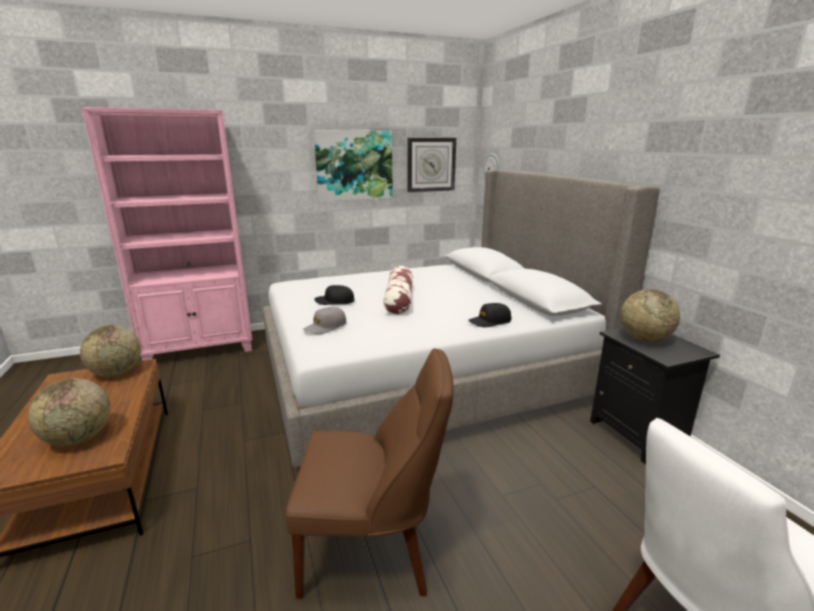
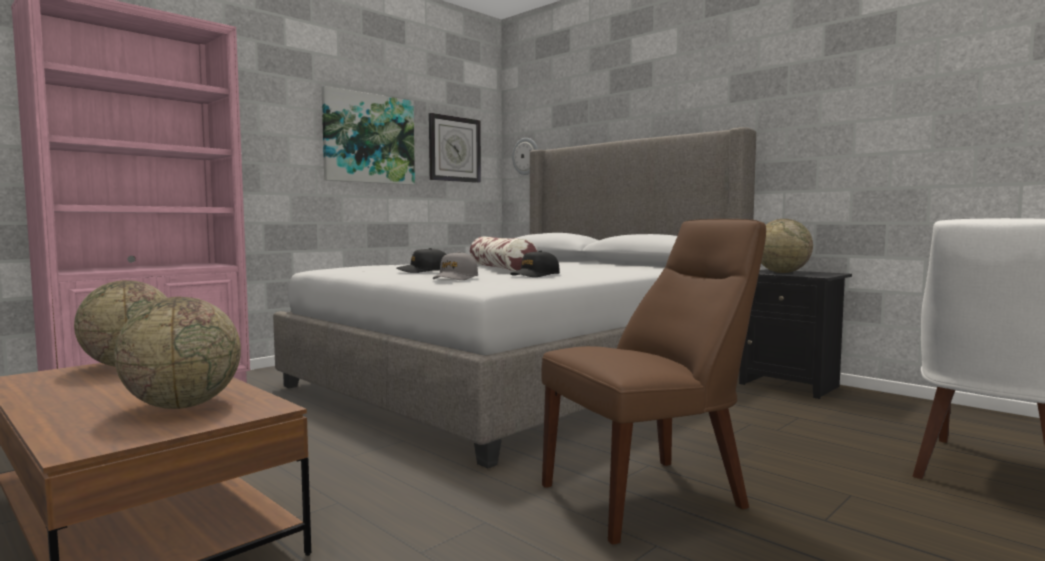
camera: 25 degrees left, 15 degrees down
(490, 321) = (630, 270): black cap -> black cap (535, 275)

